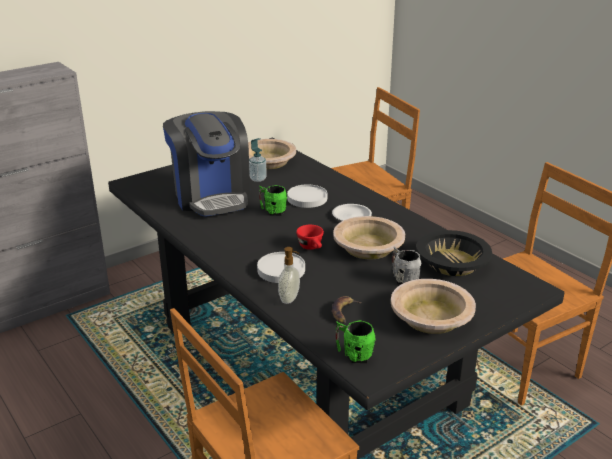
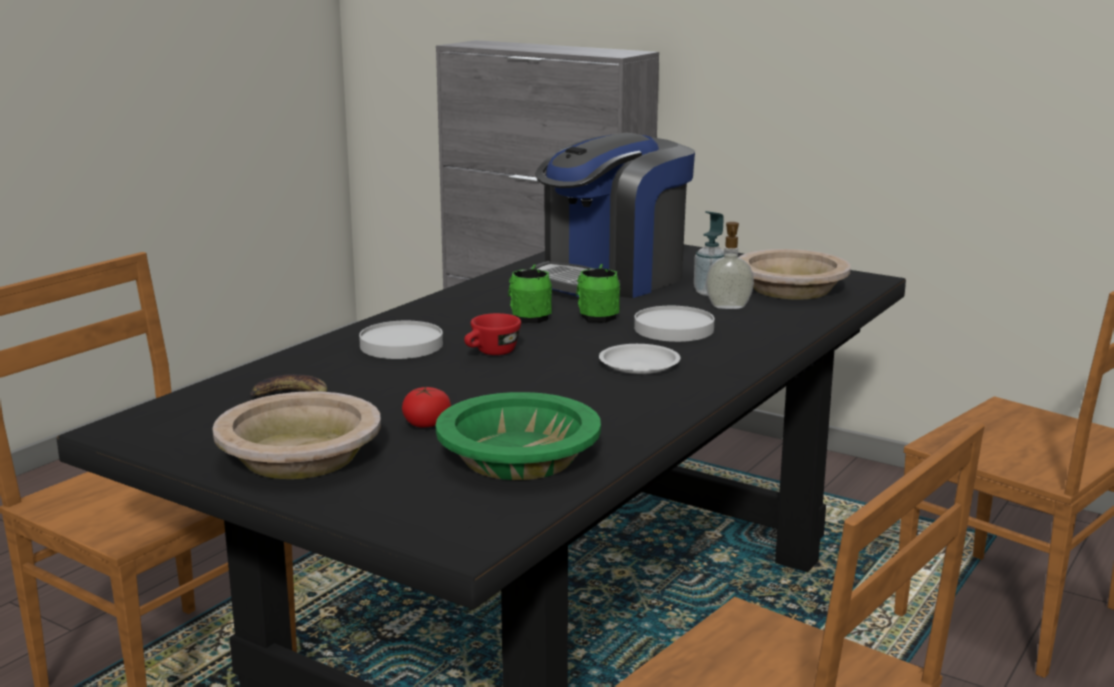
camera: 70 degrees right, 10 degrees down
(290, 299) = (315, 361): soap dispenser -> soap dispenser (728, 307)
(354, 354) = (167, 415): green mug -> green mug (531, 316)
(368, 247) = (526, 388): beige bowl -> none
(403, 278) = (426, 424): grey mug -> tomato
(452, 262) = (519, 457): black bowl -> green bowl

